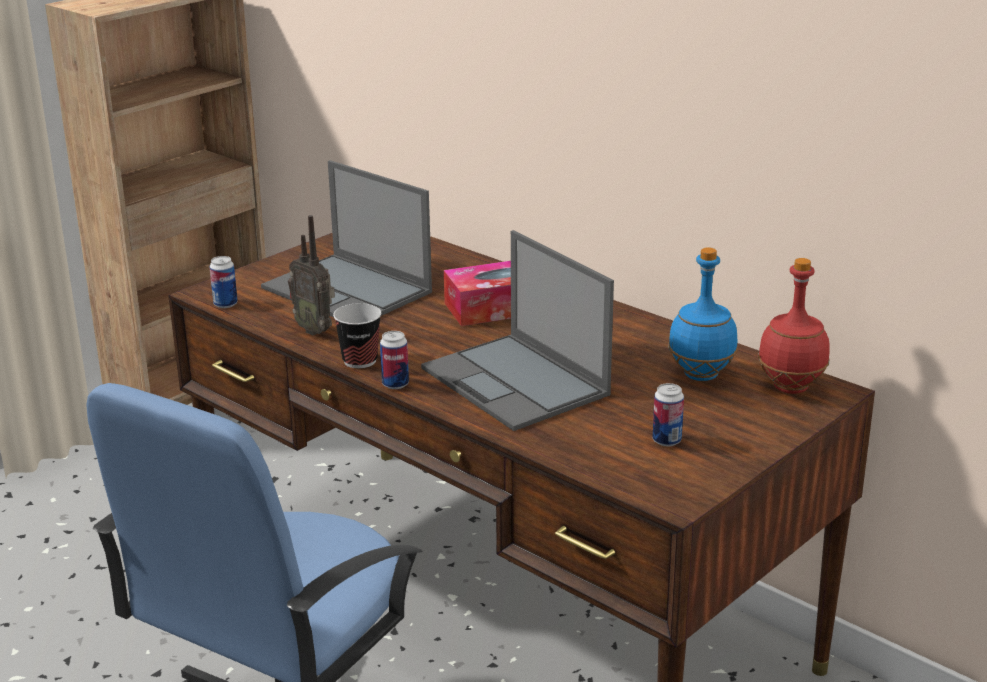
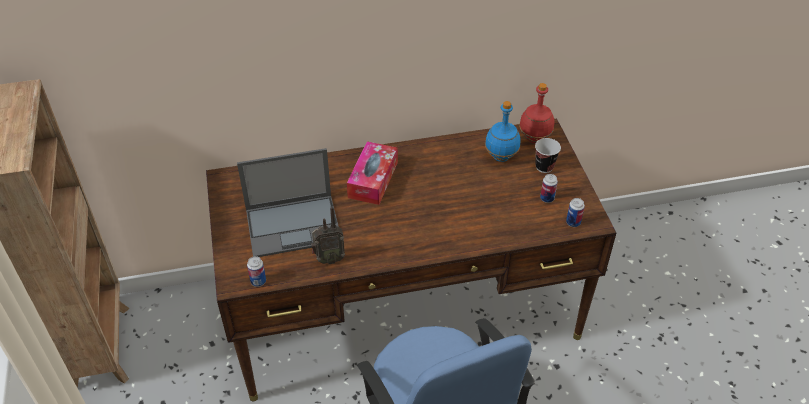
camera: 55 degrees left, 20 degrees up
(360, 361) = (381, 258): cup -> cup (544, 167)
(395, 384) = (418, 257): can -> can (573, 222)
(516, 382) = (455, 216): laptop -> none

